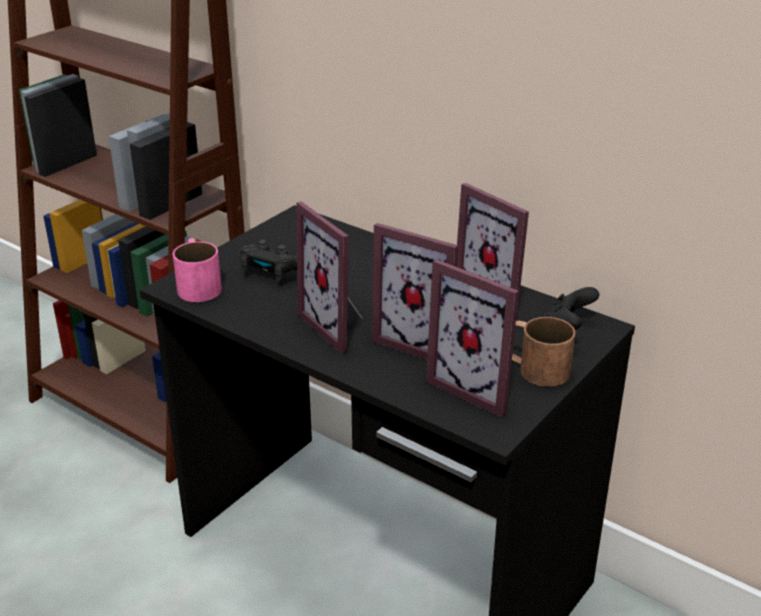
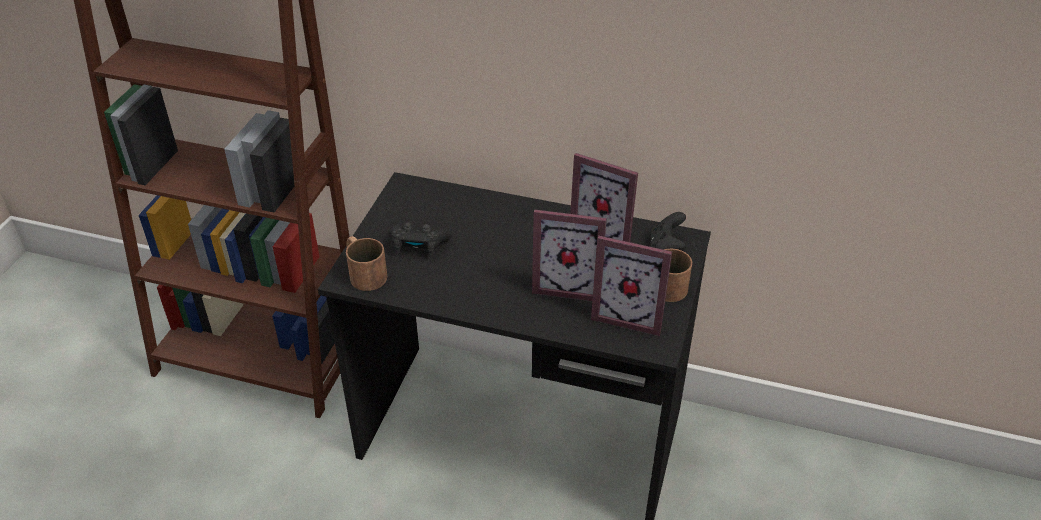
camera: 20 degrees left, 10 degrees up
(197, 284) = (363, 272): pink mug -> brown mug
(340, 326) = (500, 285): picture frame -> none

